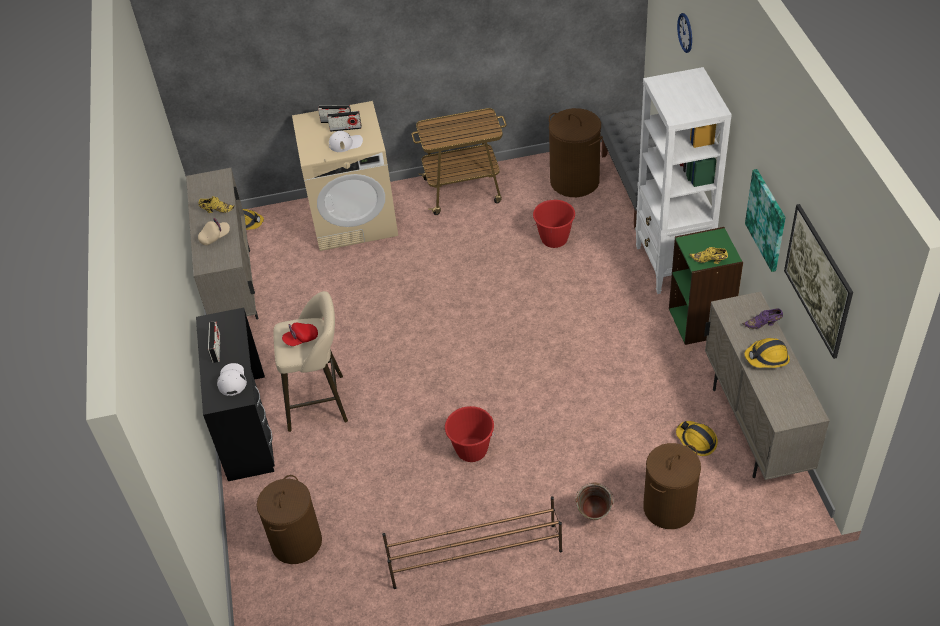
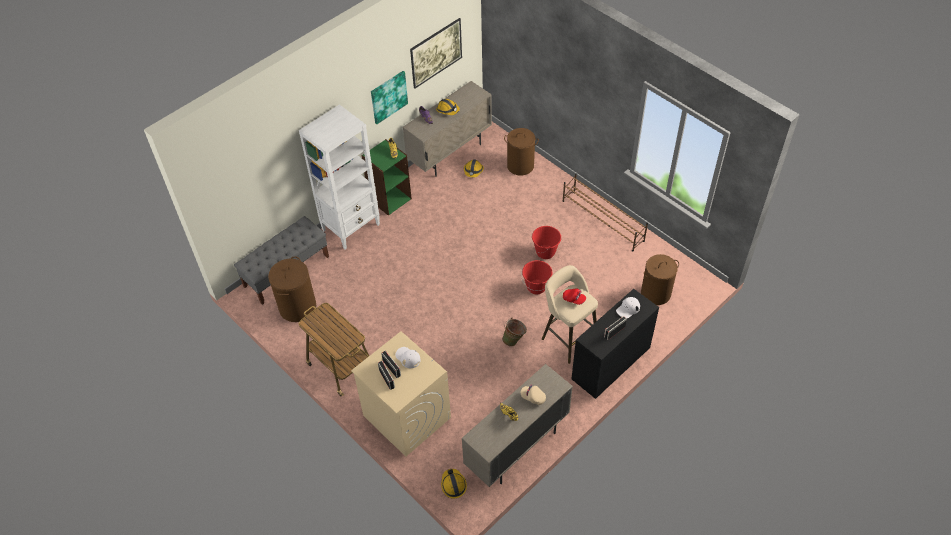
camera: 125 degrees left, 5 degrees up
(554, 239) = (361, 292): red bucket -> red bucket (536, 287)
(593, 518) = (547, 188): green bucket -> green bucket (514, 340)
(685, 32) = (263, 152): wall clock -> none

